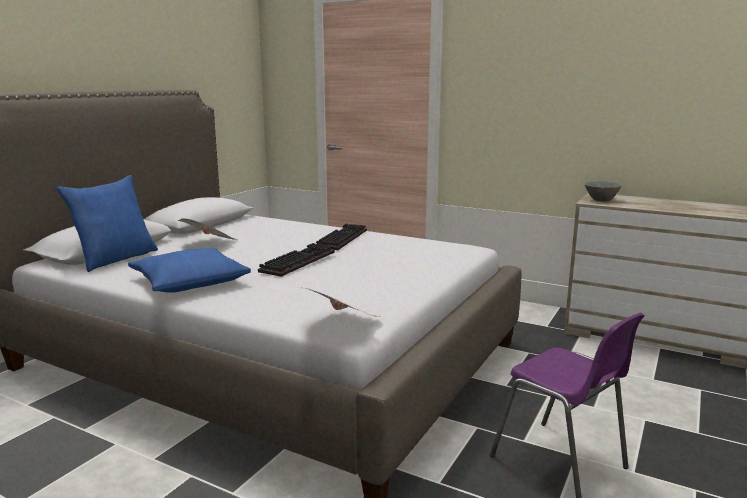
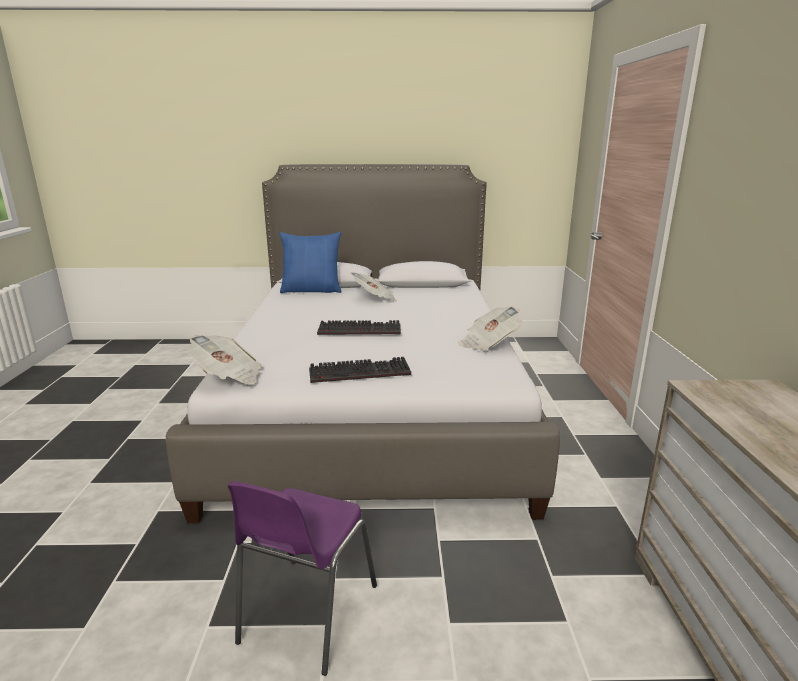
camera: 60 degrees right, 5 degrees up
(189, 281) = (286, 317): blue pillow -> none
(341, 238) = (451, 327): keyboard -> keyboard (361, 372)
(394, 238) = (488, 343): none -> newspaper
(600, 200) = (730, 392): grey bowl -> none

